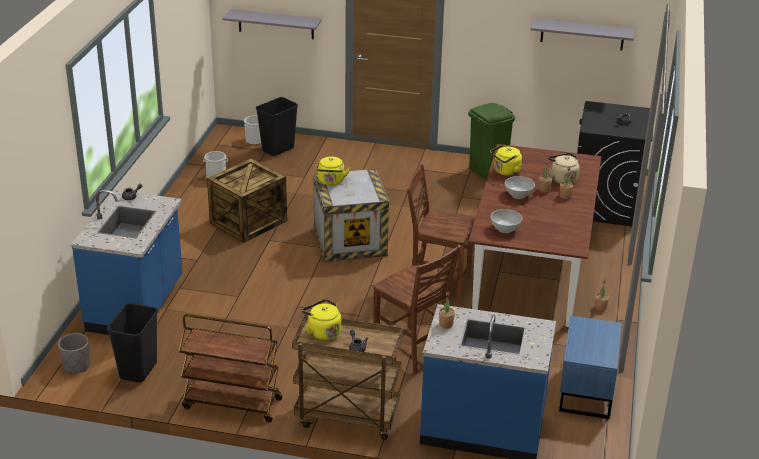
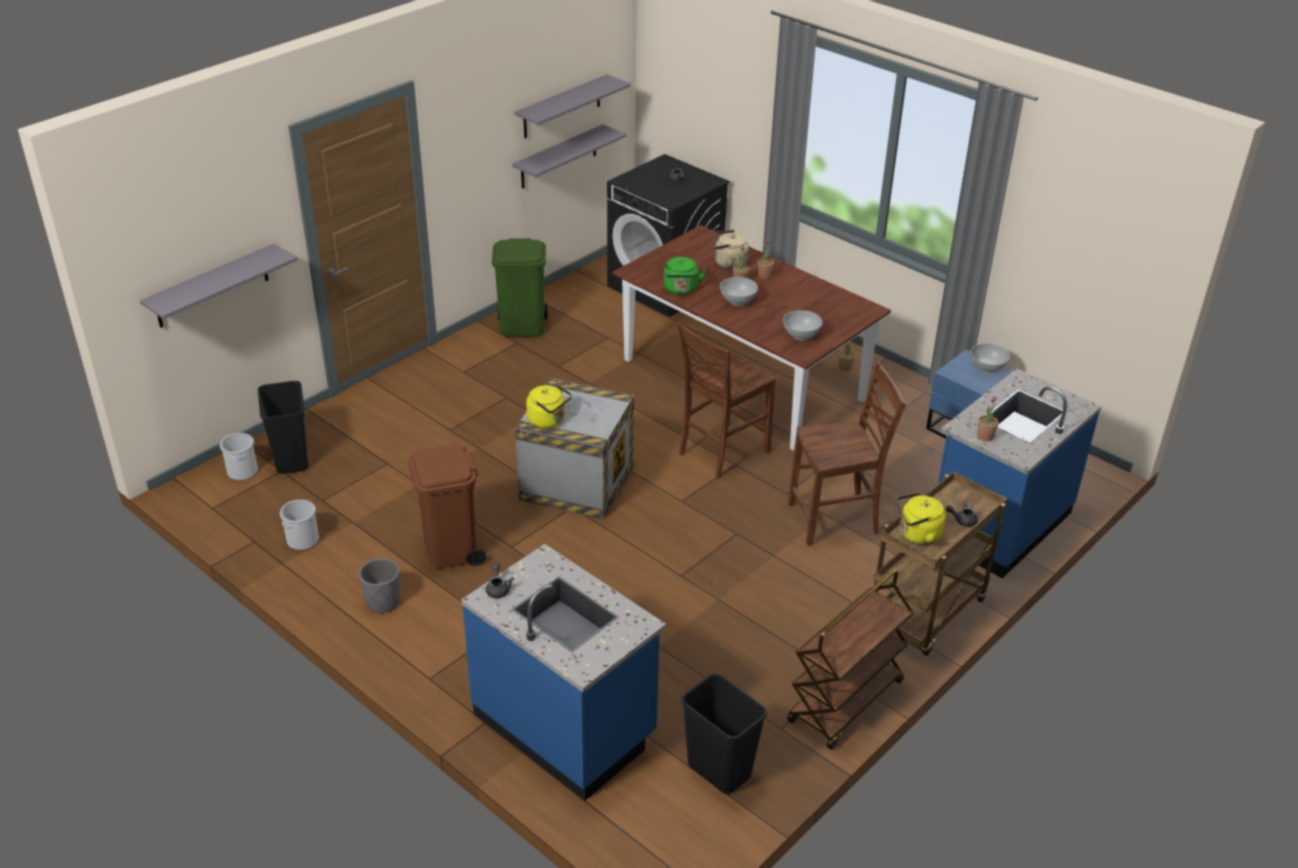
camera: 60 degrees left, 5 degrees up
(76, 366) = (665, 834): grey planter -> grey planter (383, 601)
(249, 222) = (451, 550): crate -> brown trash can
(505, 172) = (681, 290): yellow kettle -> green kettle
(573, 71) = (559, 157): none -> grey shelf
(606, 338) = (987, 368): none -> white bowl

